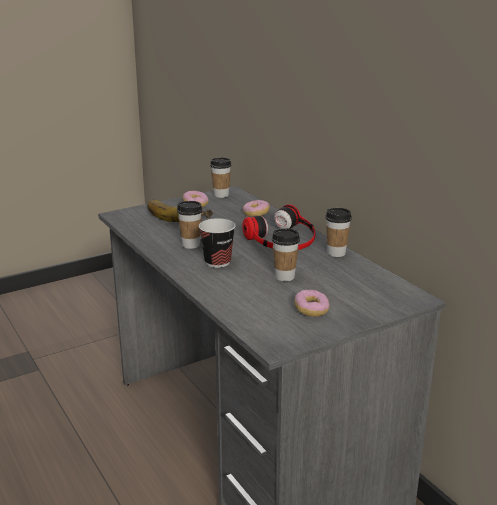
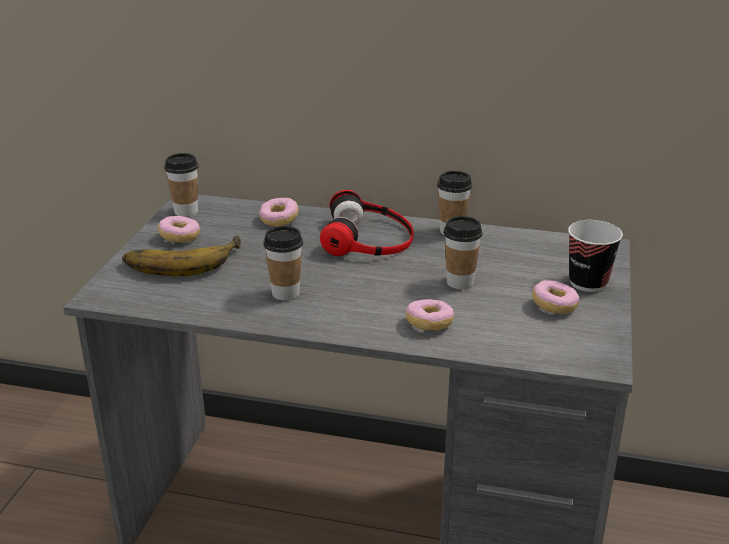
camera: 45 degrees left, 5 degrees up
(217, 262) = (360, 300): cup -> cup (588, 282)
(227, 286) = (429, 324): none -> donut

